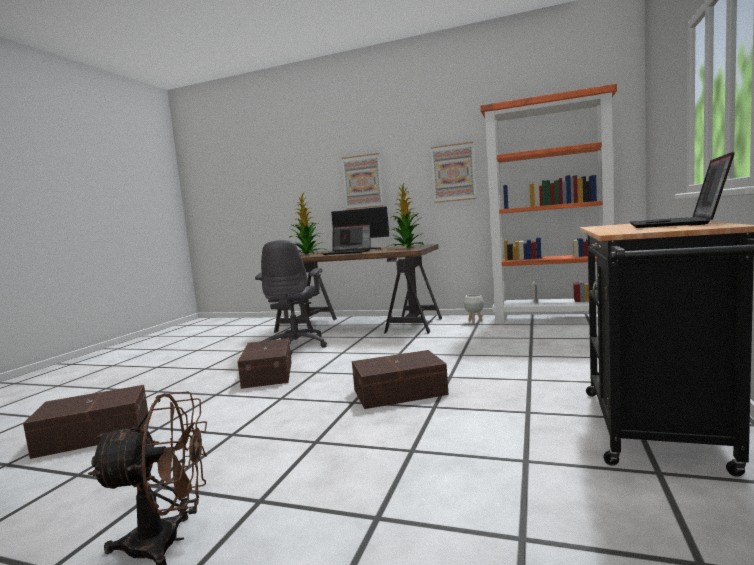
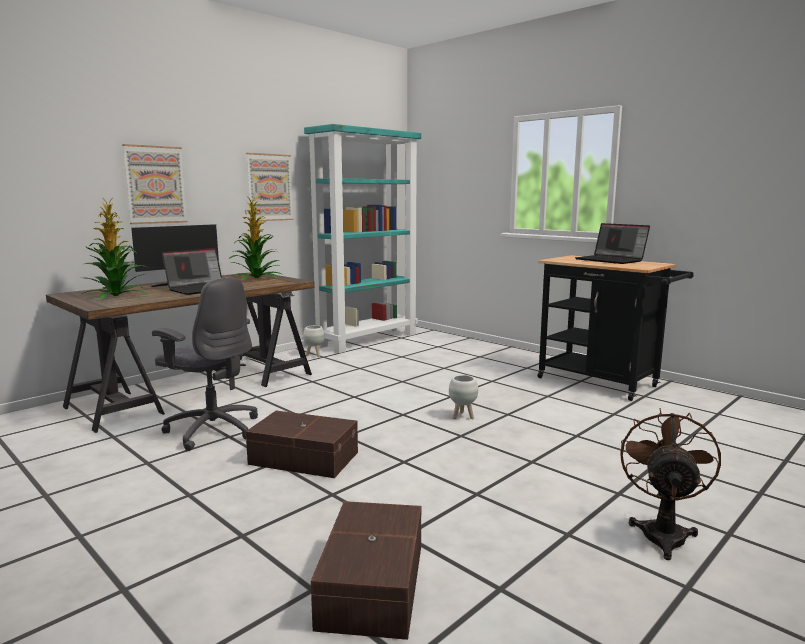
camera: 65 degrees left, 5 degrees up
(401, 392) = (463, 417): brown storage box -> white planter
(553, 319) = (368, 340): orange bookcase -> turquoise bookcase

